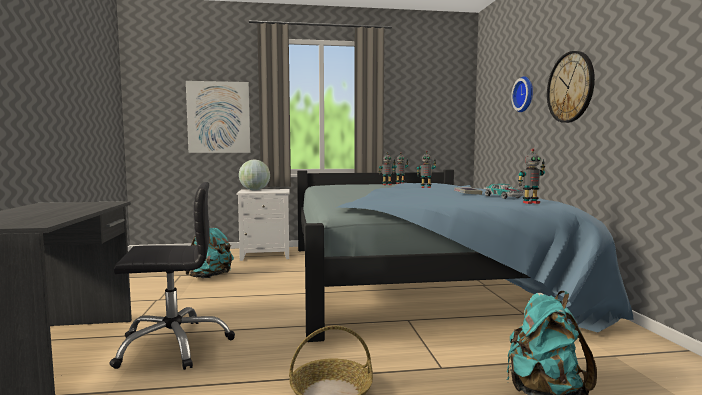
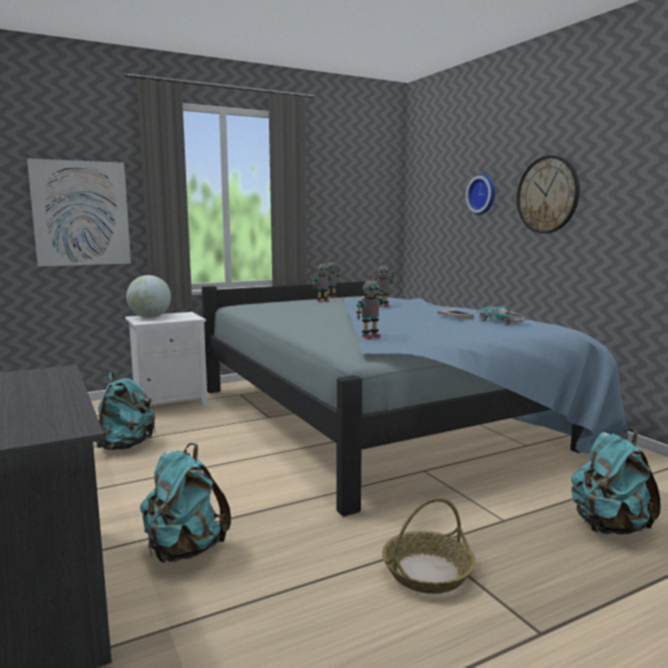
camera: 20 degrees left, 5 degrees up
(174, 345) = (184, 550): black office chair -> turquoise backpack
(530, 203) = (542, 330): toy robot -> toy robot (370, 336)

